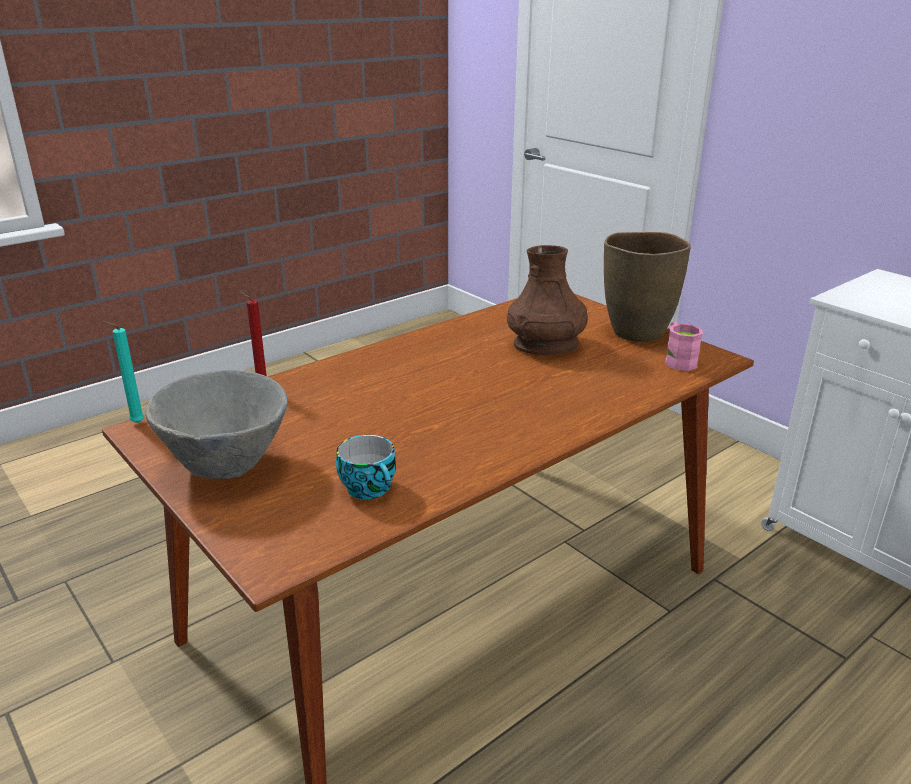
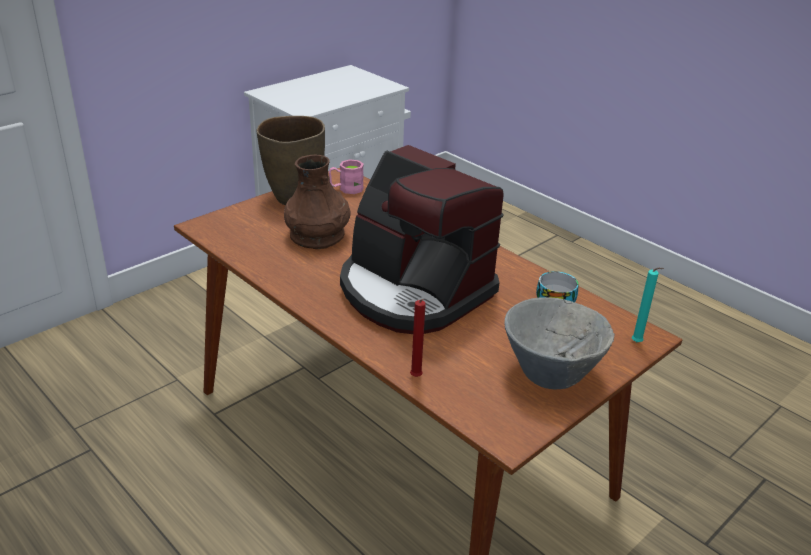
camera: 95 degrees left, 5 degrees up
(135, 423) = (499, 446): turquoise candle -> turquoise candle (638, 343)
(421, 393) = (413, 291): none -> coffee machine

